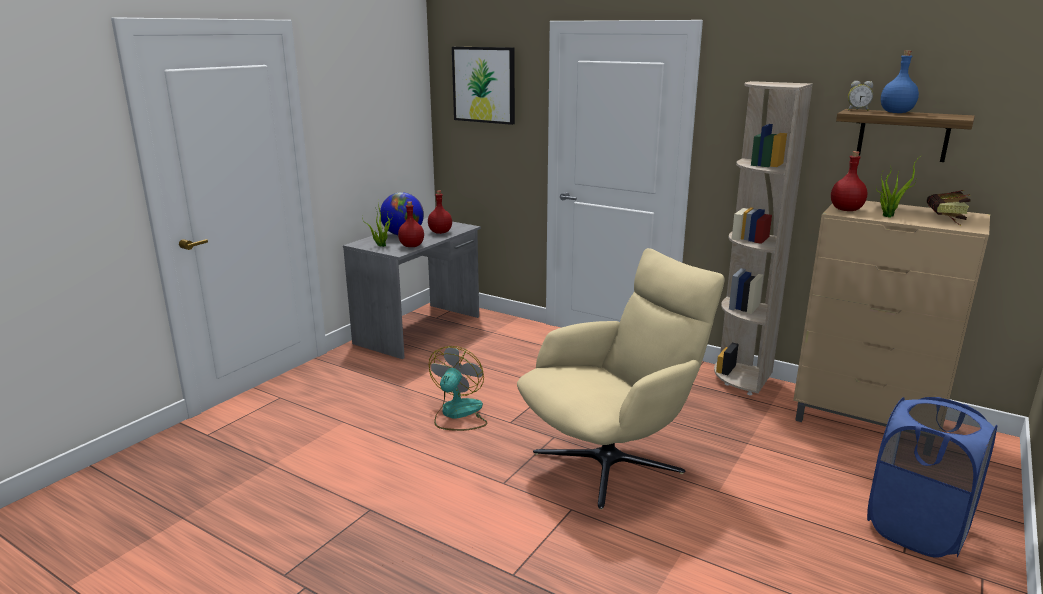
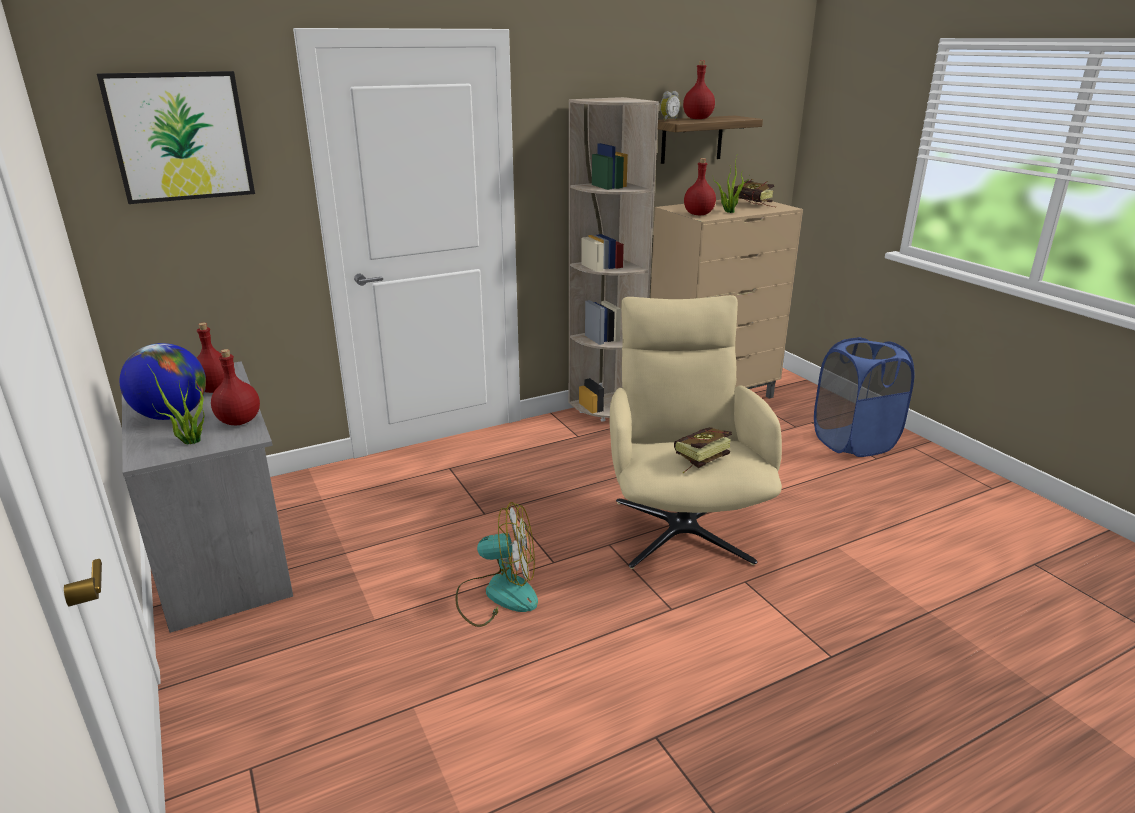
camera: 60 degrees left, 5 degrees up
(458, 414) = (498, 594): fan -> fan turned 135 degrees clockwise
(576, 385) = (697, 460): none -> book
(896, 112) = (698, 119): blue bottle -> red bottle

